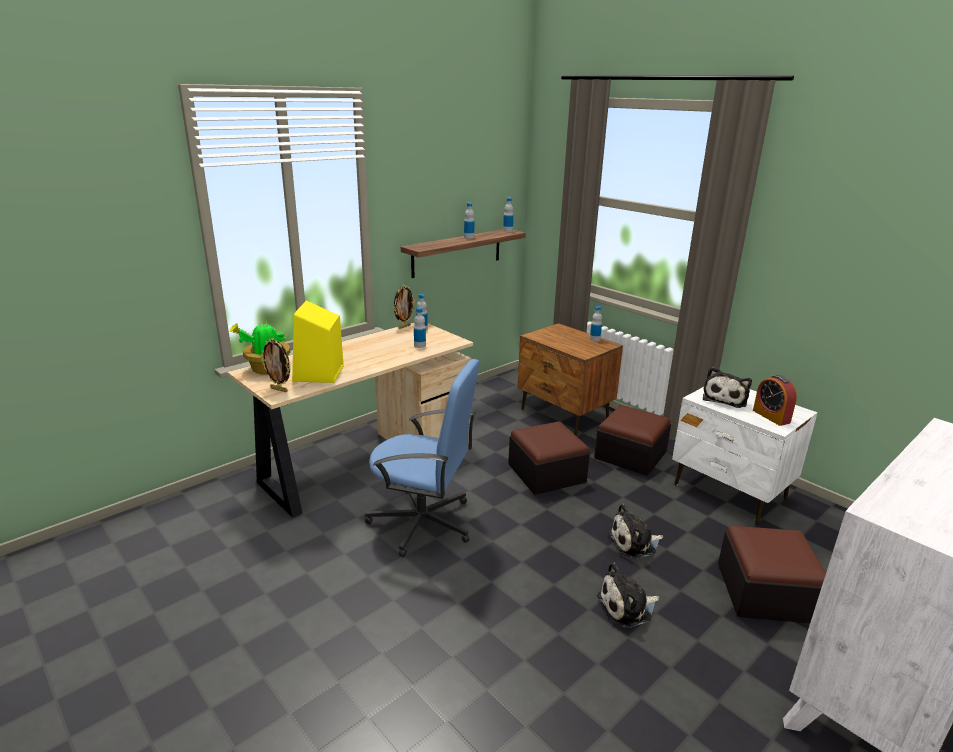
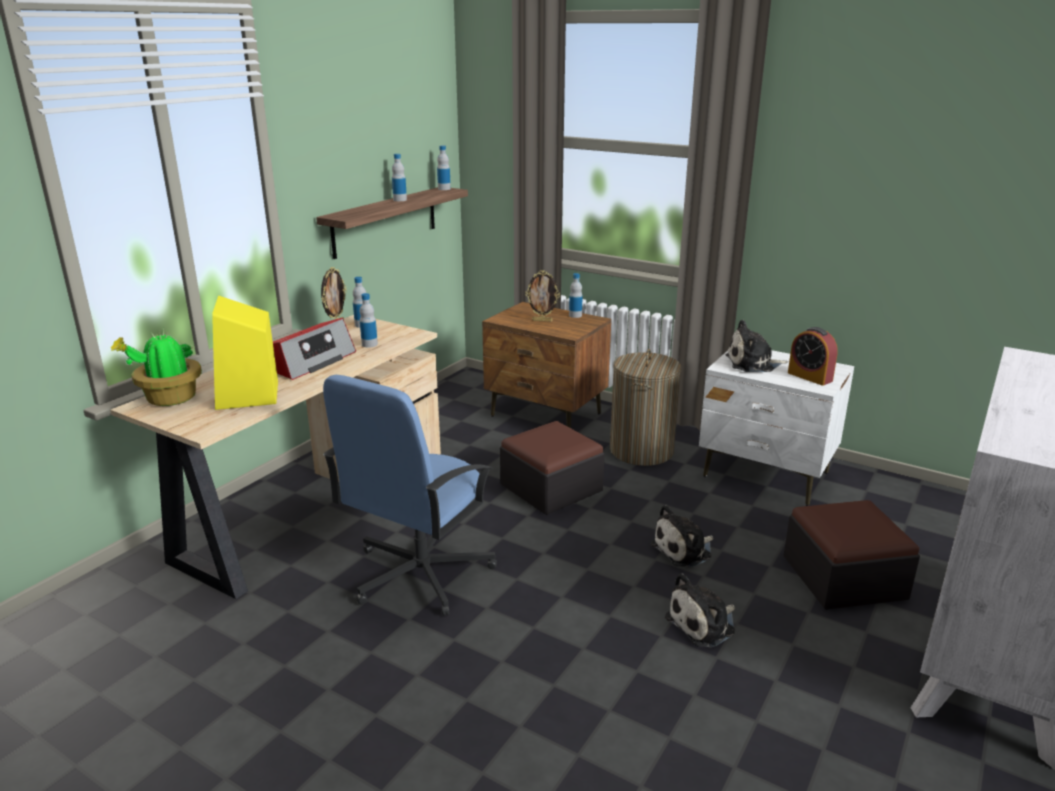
camera: 15 degrees left, 0 degrees up
(279, 389) = (202, 422): picture frame -> picture frame (542, 320)
(373, 354) = (311, 362): none -> radio
(423, 523) = (419, 573): blue office chair -> blue office chair turned 120 degrees clockwise
(630, 455) = (641, 451): ottoman -> laundry basket
(725, 398) = (753, 364): plush toy -> plush toy turned 75 degrees clockwise

